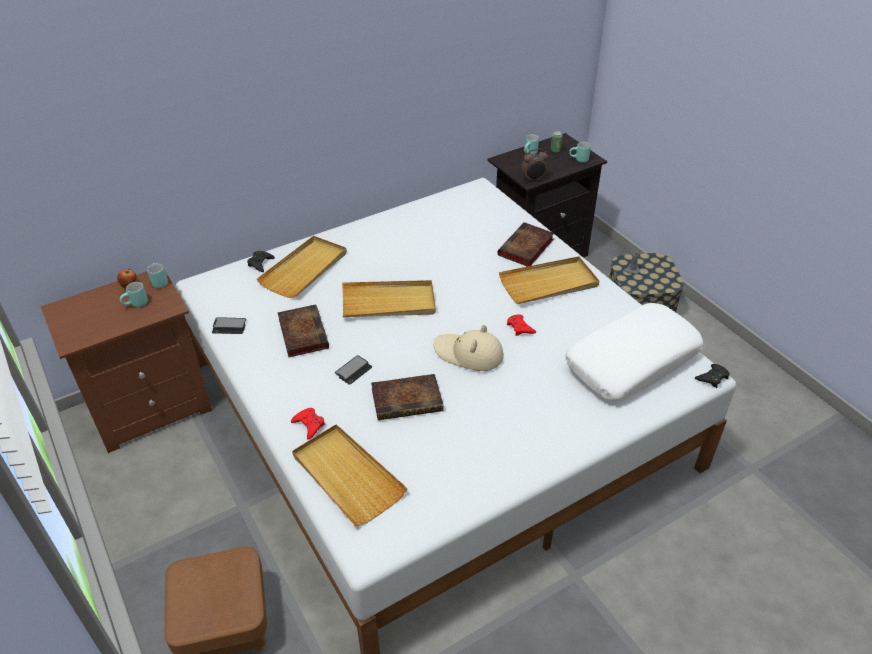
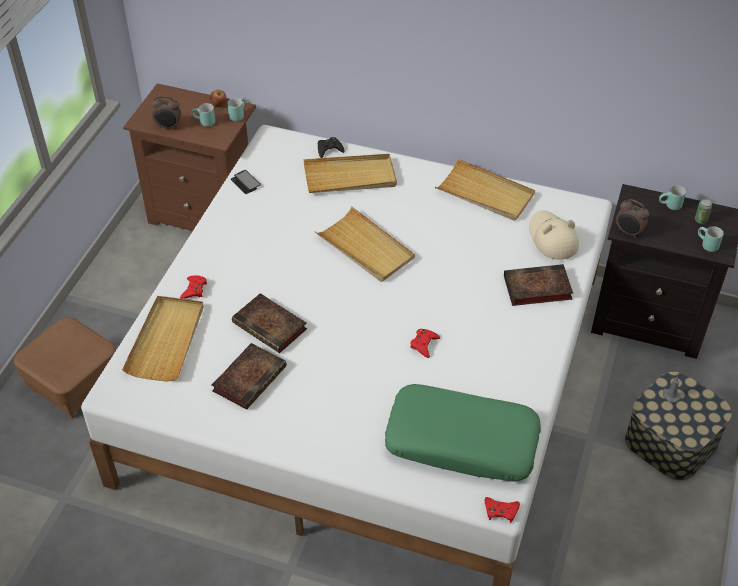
camera: 50 degrees right, 5 degrees up
(107, 328) = (168, 127): none -> alarm clock
(302, 333) = (280, 223): book -> book (250, 377)
(353, 370) = (270, 277): phone -> none
(468, 354) = (358, 331): beige hat -> beige hat (552, 238)
(549, 283) = (504, 331): beige tray -> beige tray (485, 193)
(631, 361) = (462, 441): white pillow -> green pillow
(712, 378) = (501, 511): black game controller -> red game controller

